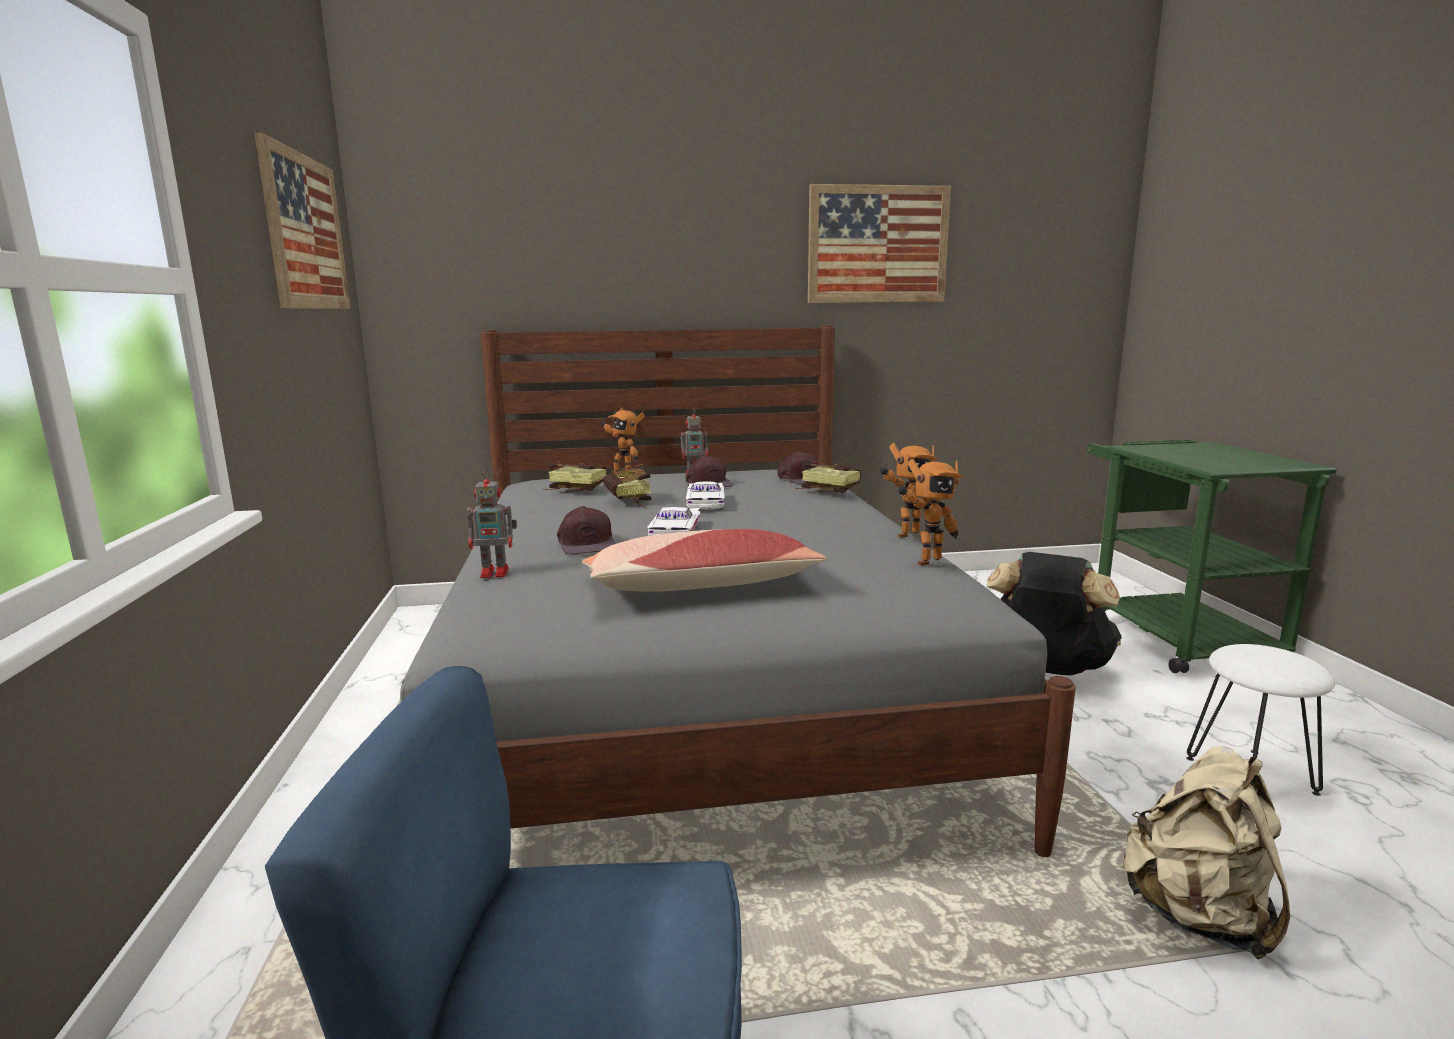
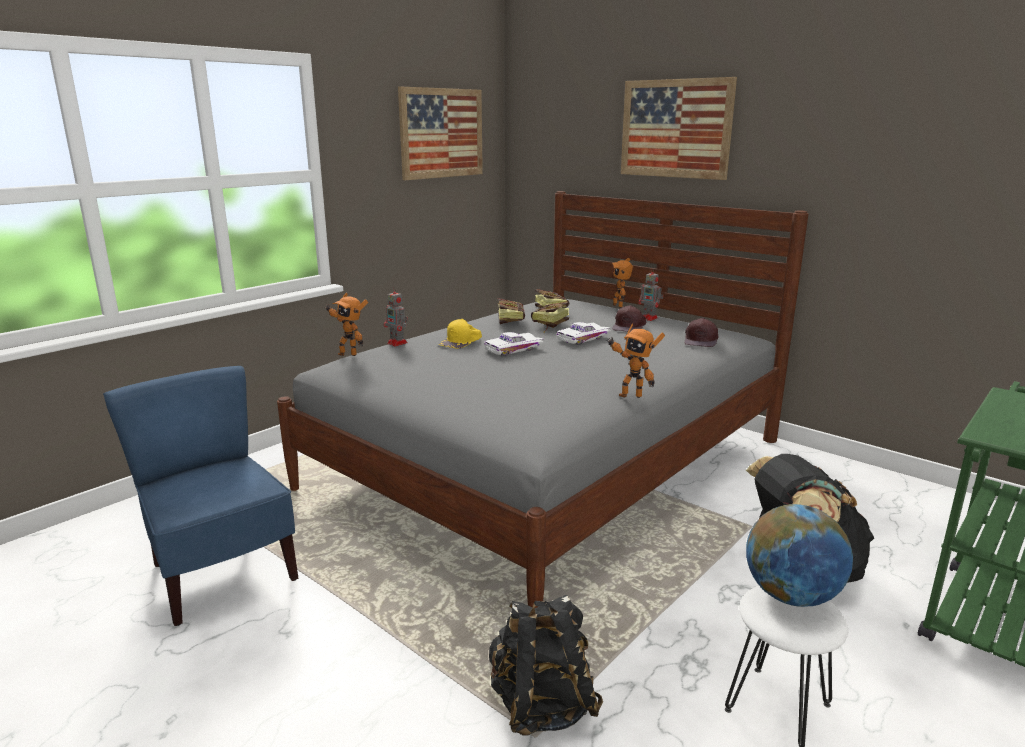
camera: 50 degrees right, 5 degrees up
(587, 543) = (461, 342): brown cap -> yellow cap
(700, 586) = (440, 379): pillow -> none
(825, 491) = (684, 353): book -> book (510, 321)
(878, 245) = (870, 136): picture -> picture (675, 129)
(925, 560) = (577, 412): toy robot -> toy robot (348, 354)
(1198, 916) = (541, 705): beige backpack -> black backpack
(1251, 653) = (791, 596): none -> globe

